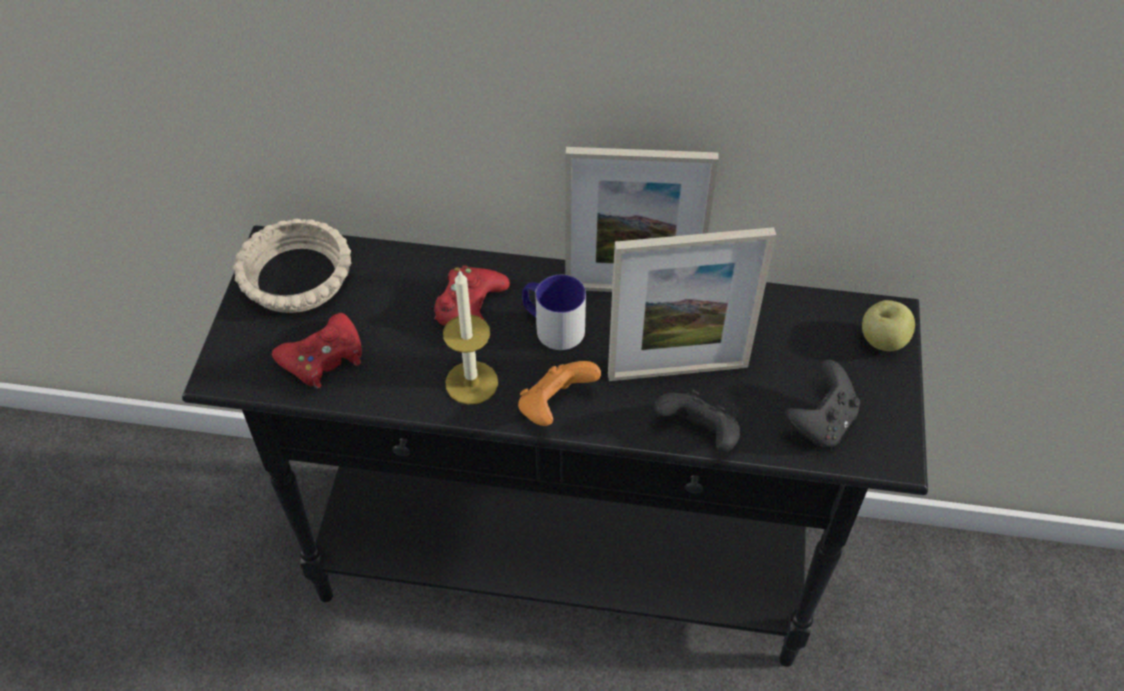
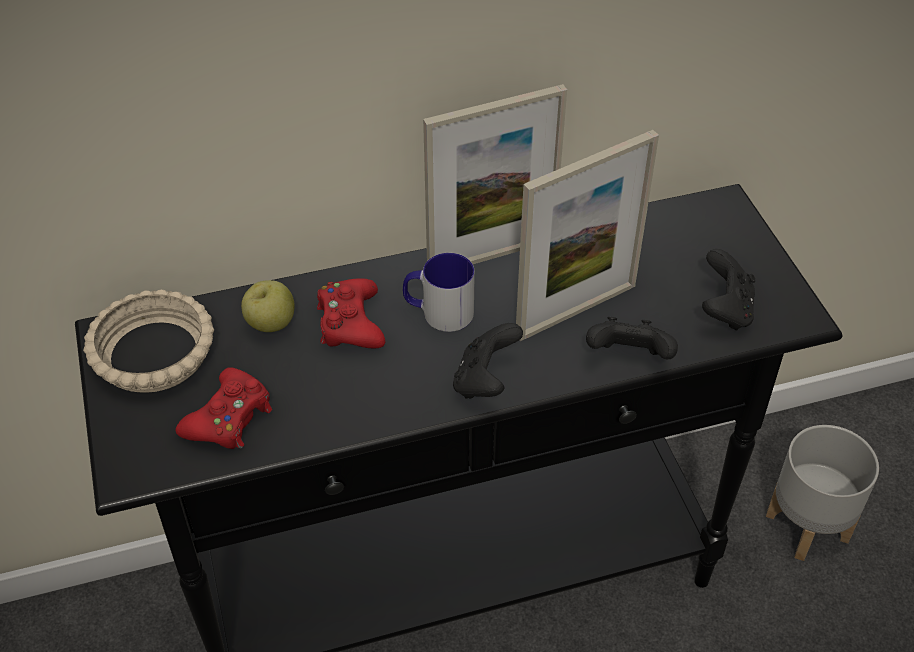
camera: 25 degrees left, 5 degrees down
(471, 382) = (392, 388): candle -> none
(555, 407) = (485, 381): orange game controller -> black game controller
(882, 341) = (732, 226): apple -> apple (270, 324)
(922, 652) = (808, 526): none -> grey planter

